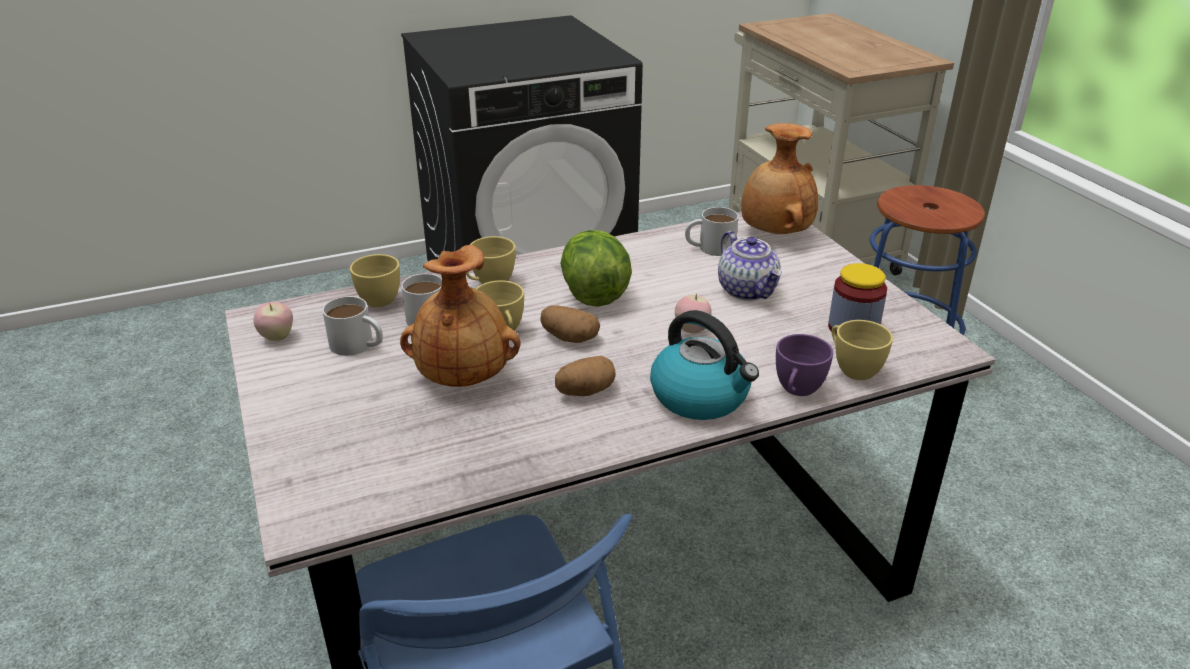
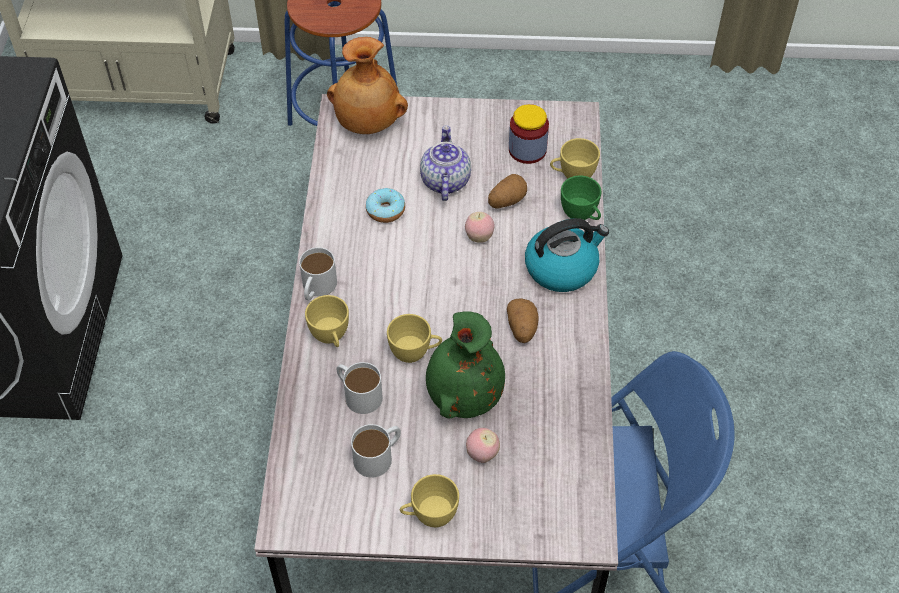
camera: 65 degrees left, 20 degrees up
(277, 337) = (331, 513): apple -> apple (482, 454)
(376, 298) = (306, 425): yellow cup -> yellow cup (429, 515)
(464, 376) = (463, 395): brown vase -> green vase
(569, 338) = (447, 314): potato -> potato (506, 201)
(594, 293) = (390, 274): lettuce -> none
(673, 269) = (385, 210): none -> donut
(709, 247) = (365, 173): white mug -> white mug (316, 288)
(748, 290) = (444, 181): teapot -> teapot turned 90 degrees counterclockwise
(797, 391) = (581, 215): purple cup -> green cup

